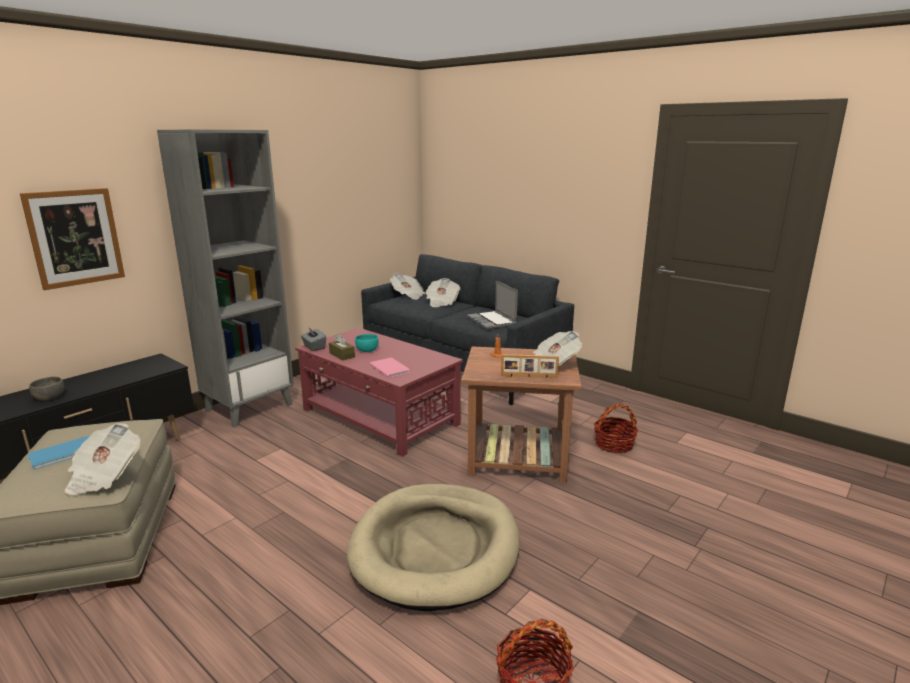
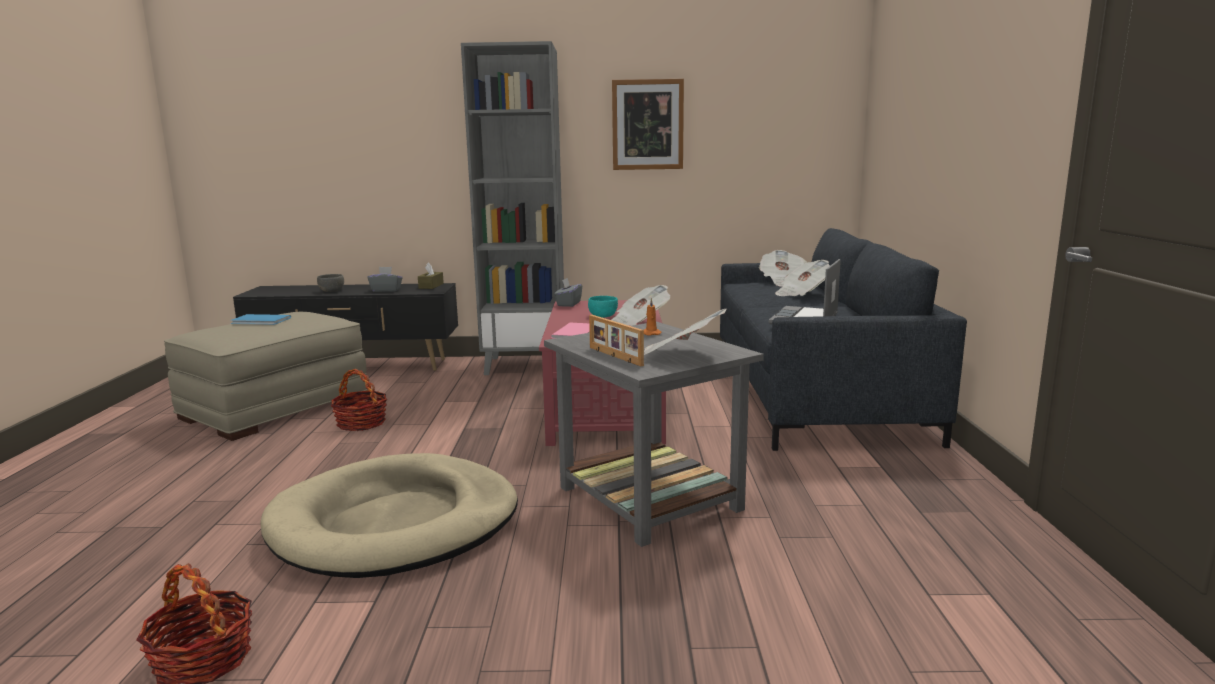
camera: 50 degrees right, 5 degrees down
(75, 237) = (392, 155): picture -> picture (647, 125)
(104, 476) = (239, 337): newspaper -> newspaper (638, 323)
(115, 379) = (386, 290): none -> grey tissue box
(342, 355) = (570, 314): brown tissue box -> brown tissue box (431, 286)
(519, 457) = (650, 499): brown side table -> grey side table
(613, 444) = (809, 546): basket -> basket (361, 423)

